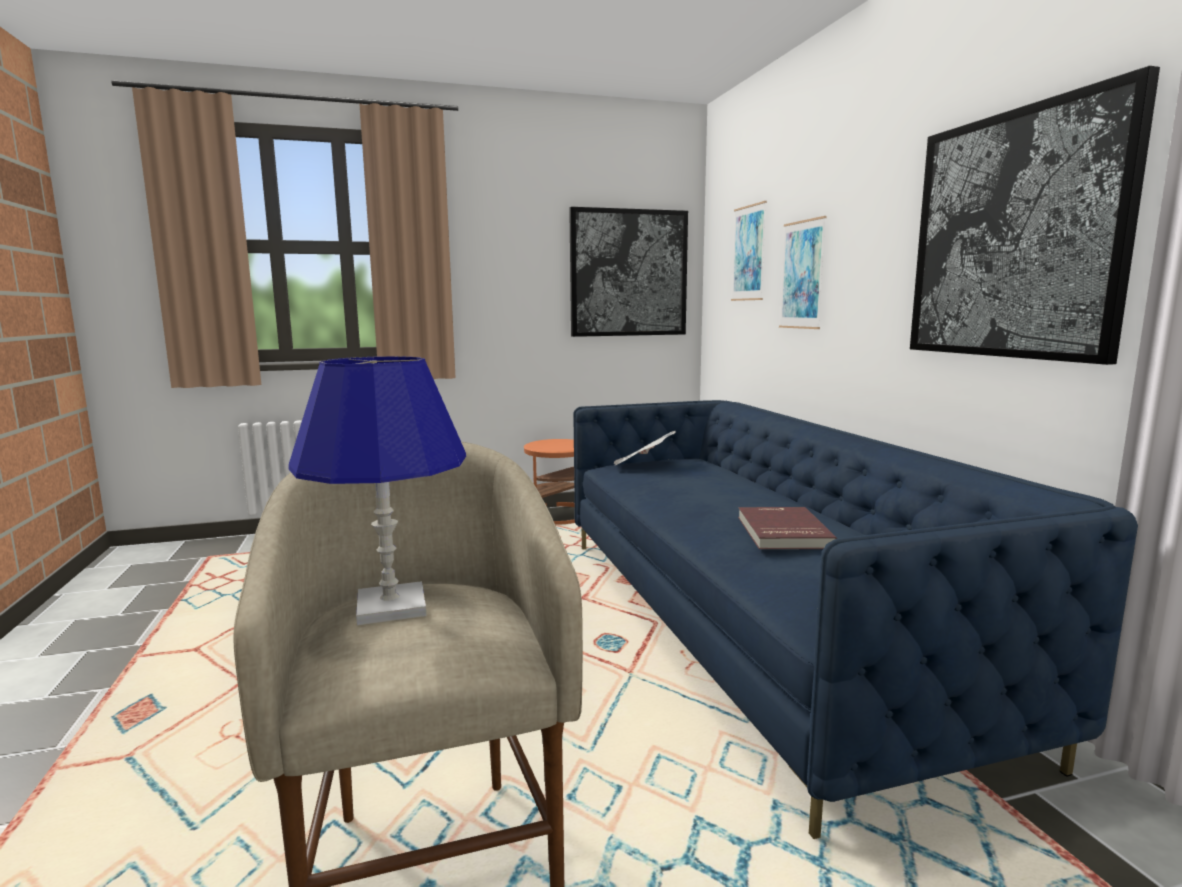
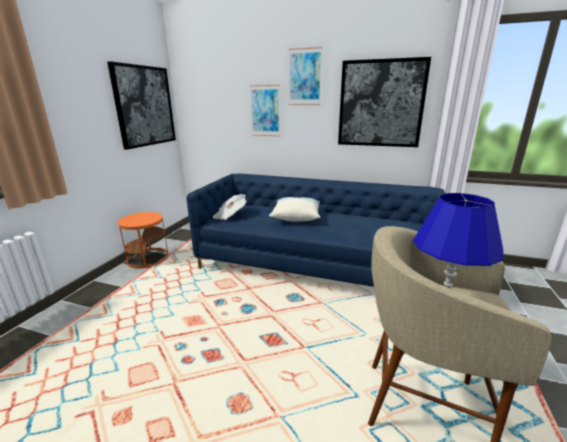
camera: 55 degrees left, 10 degrees up
(720, 493) = (296, 216): none -> pillow
(749, 253) = (220, 97): picture -> picture (305, 77)
(781, 532) = (353, 224): red book -> none

